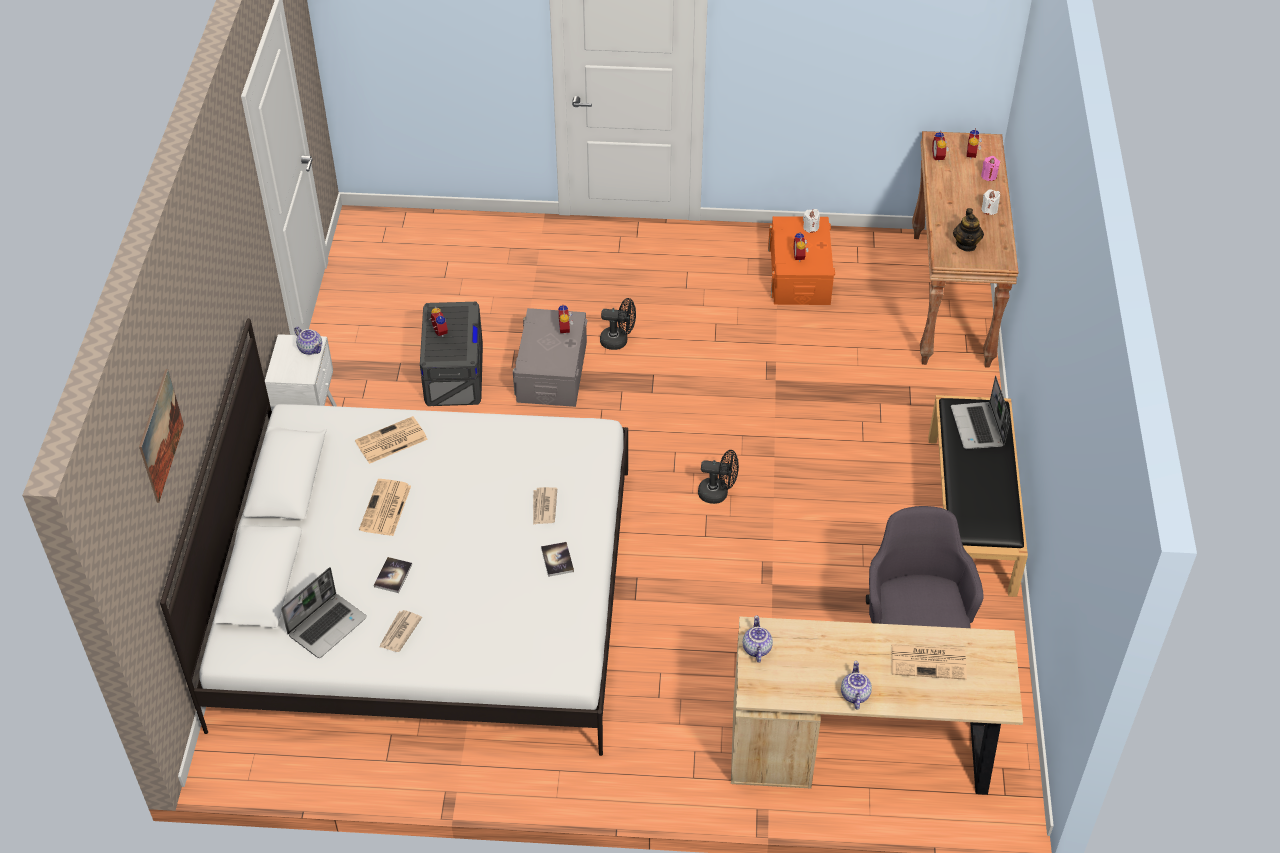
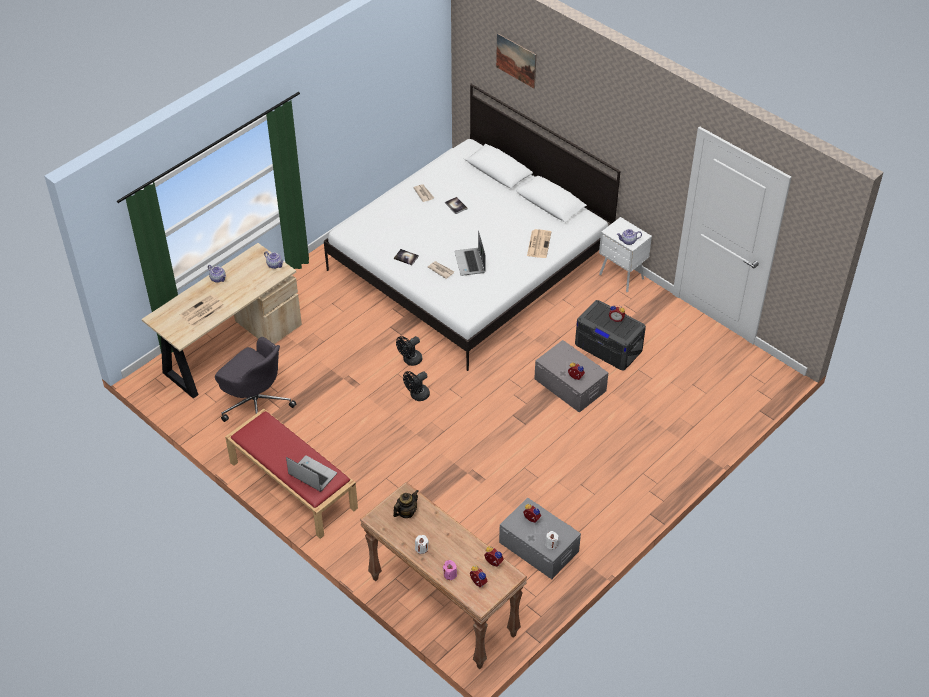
camera: 130 degrees right, 0 degrees up
(327, 625) = (451, 177): laptop -> laptop (470, 263)
(385, 509) = (497, 222): newspaper -> none
(618, 341) = (566, 426): black fan -> black fan (410, 361)
(800, 275) = (538, 546): orange storage box -> grey storage box
(966, 244) = (406, 512): teapot -> teapot turned 90 degrees clockwise
(971, 515) = (292, 485): black bench -> red bench

